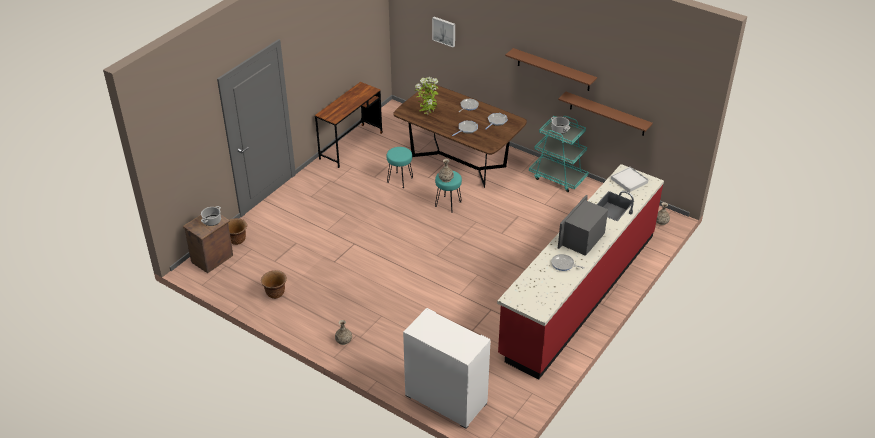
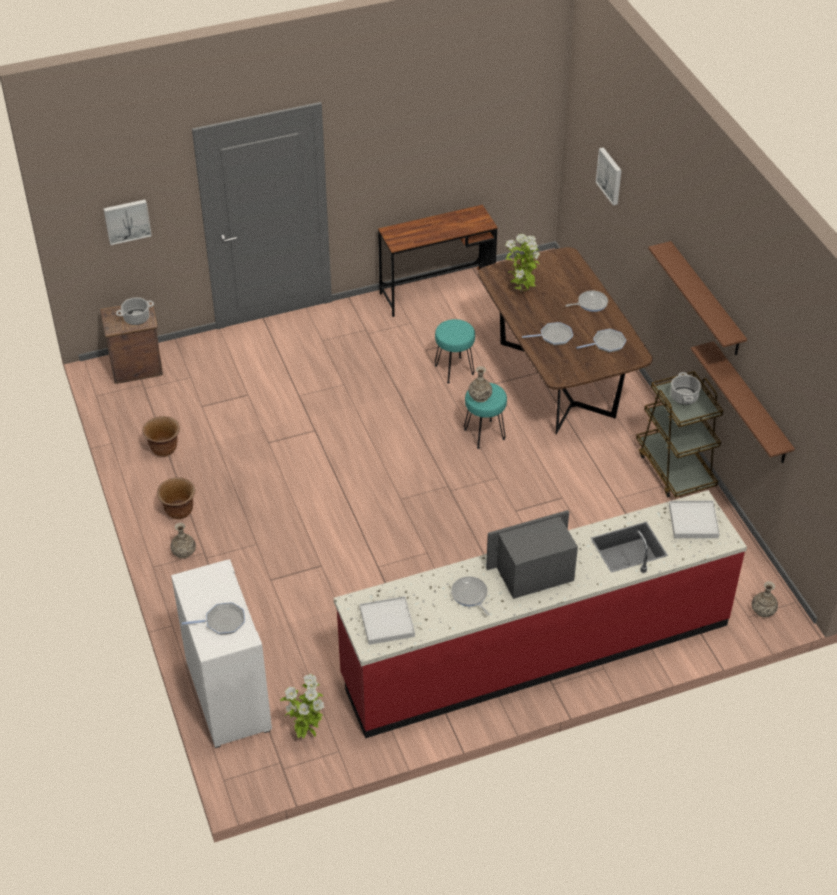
camera: 35 degrees right, 5 degrees up
(189, 156) = (127, 220): none -> picture
(237, 240) = (185, 358): brown planter -> brown planter (179, 512)
(457, 339) = (222, 622): none -> frying pan
(506, 393) = (307, 733): none -> potted plant
(537, 298) = (387, 622): none -> white tray
(558, 177) = (675, 469): turquoise cart -> brown cart

